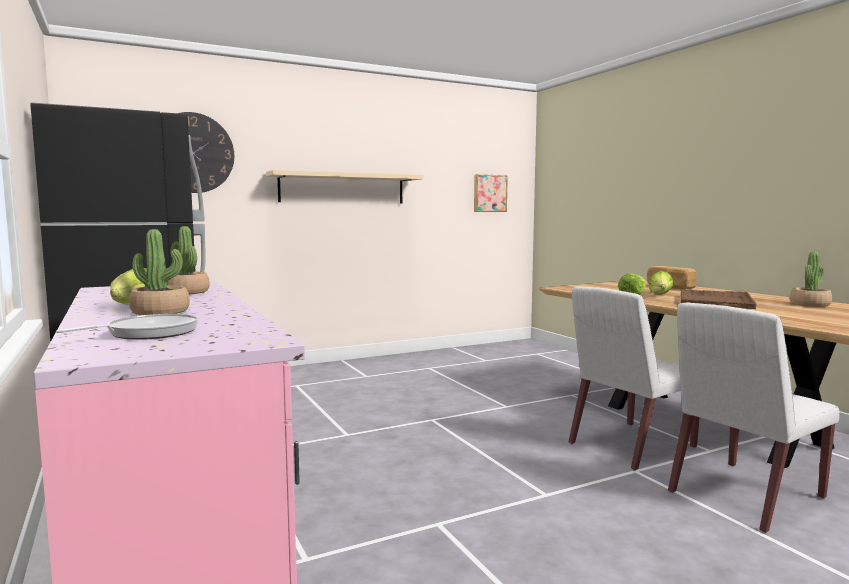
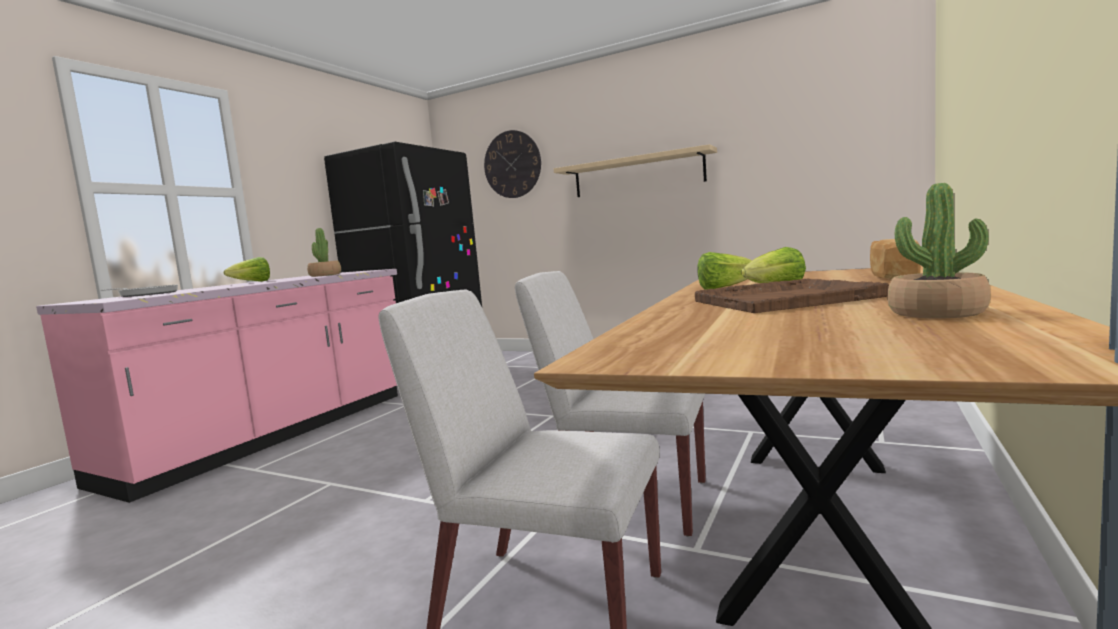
camera: 55 degrees right, 0 degrees up
(160, 312) = (229, 285): potted plant -> none
(489, 193) = (840, 149): picture -> none

